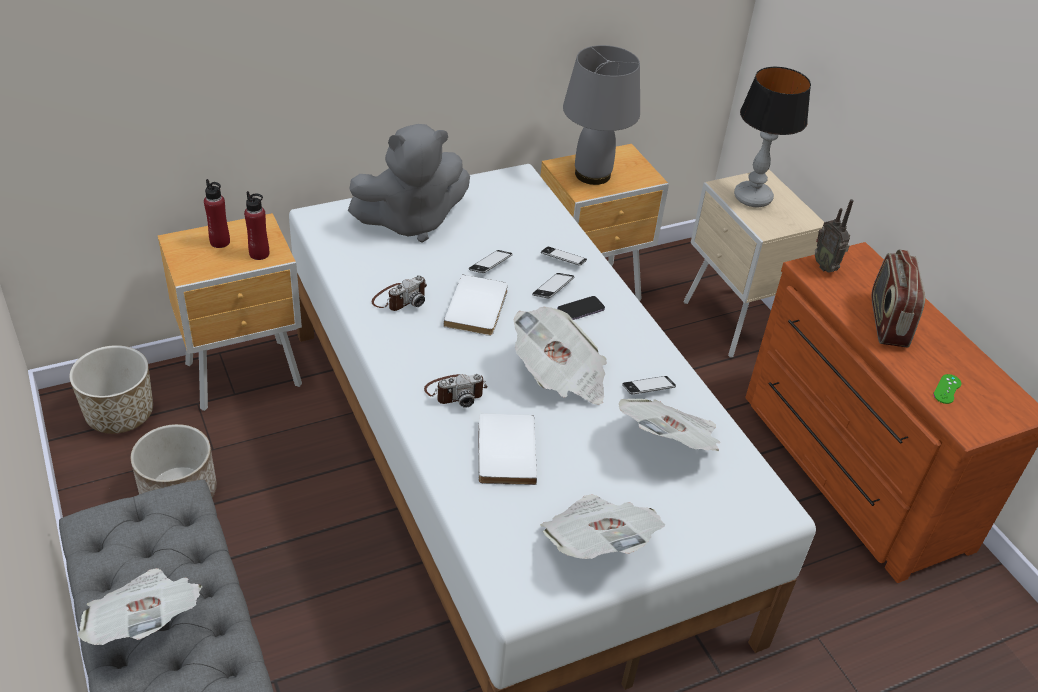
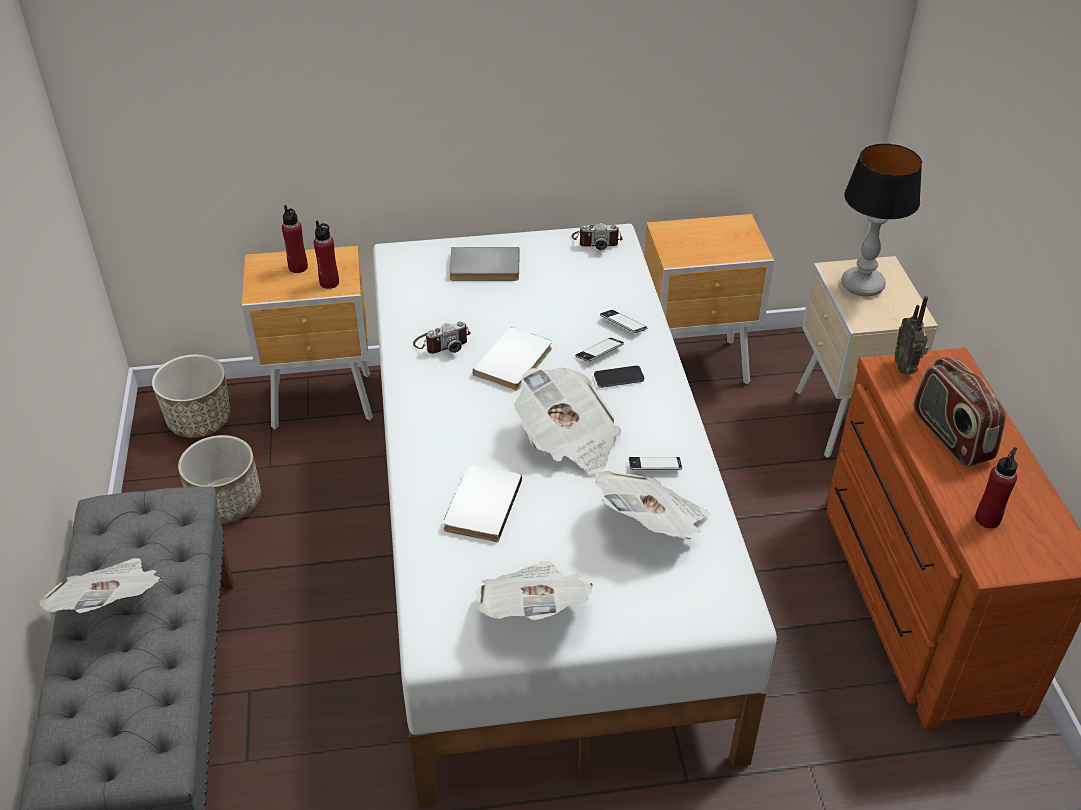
camera: 20 degrees right, 0 degrees up
(410, 221) = (484, 268): grey plush toy -> grey book
(455, 392) = (457, 440): camera -> camera (596, 240)
(490, 265) = (546, 321): phone -> none
(593, 174) = (695, 242): grey table lamp -> none
(887, 321) = (950, 436): radio -> radio turned 45 degrees counterclockwise
(947, 389) = (987, 519): green game controller -> red bottle

